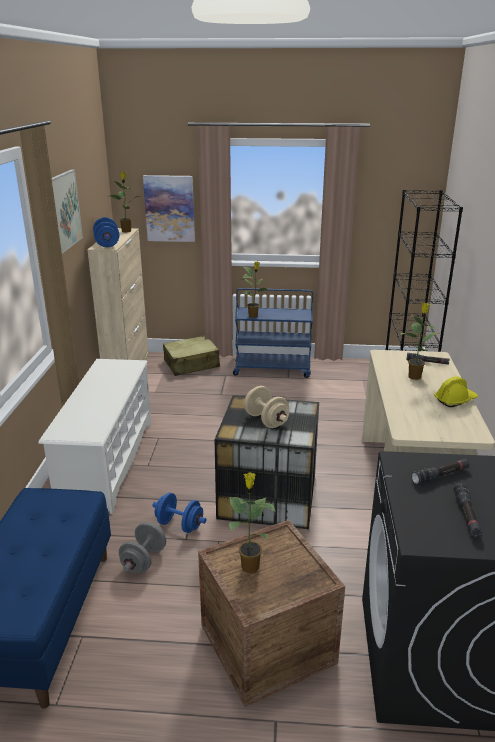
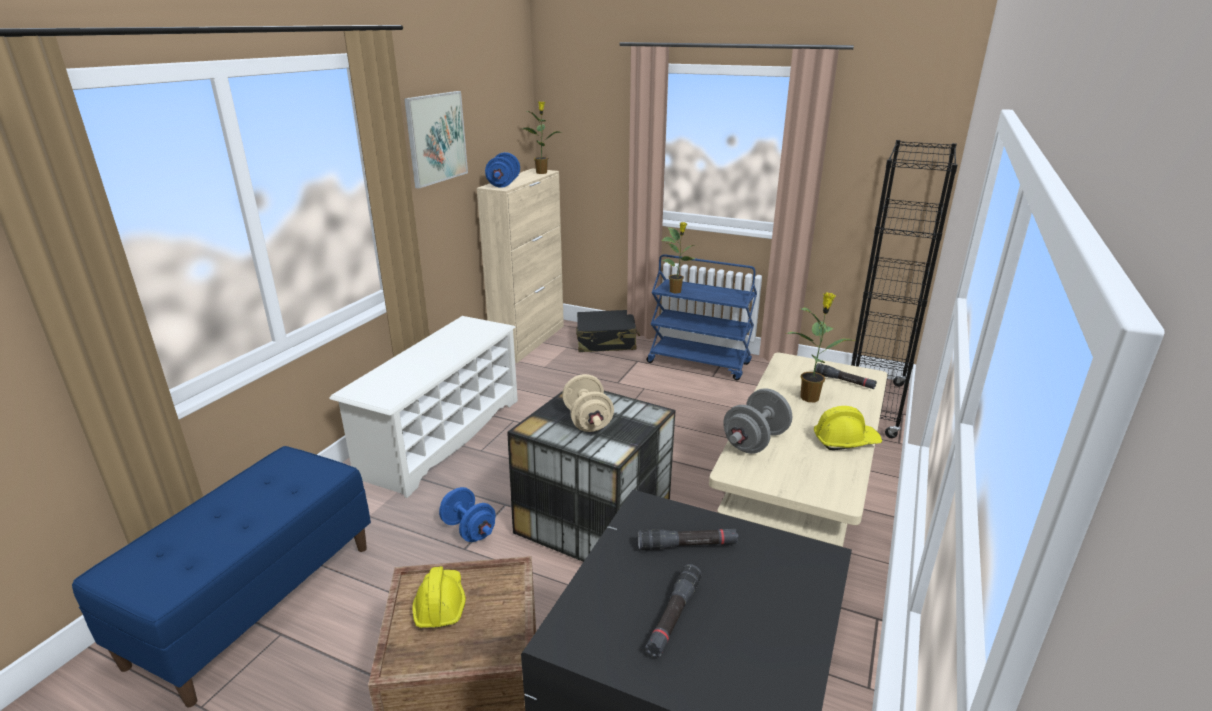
camera: 20 degrees right, 0 degrees up
(144, 560) = (403, 562): grey dumbbell -> grey dumbbell (755, 441)
(169, 208) = (598, 149): picture -> none
(191, 364) = (606, 341): beige suitcase -> black suitcase
(250, 566) = (440, 604): potted plant -> yellow hard hat

